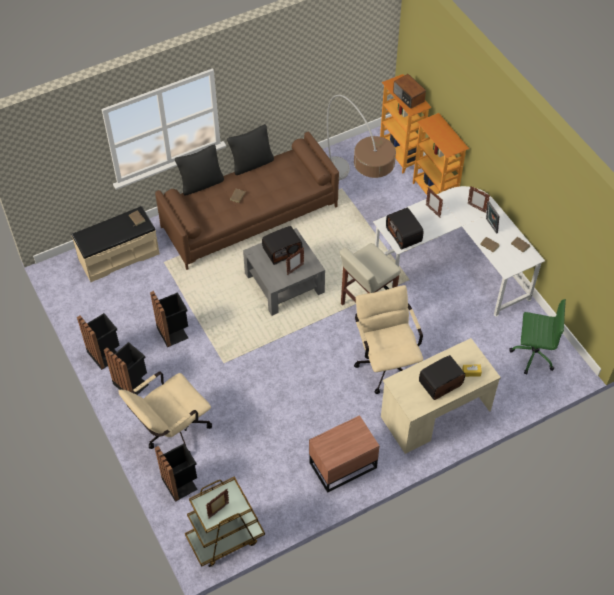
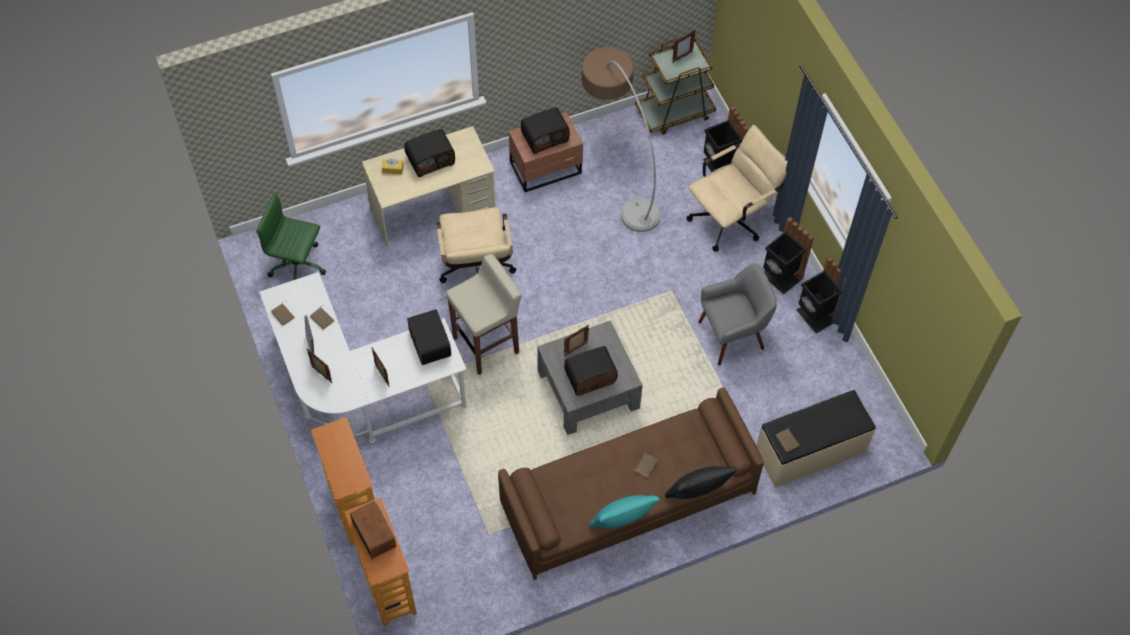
camera: 175 degrees left, 5 degrees up
(174, 332) = (732, 335): black trash can -> grey armchair
(251, 163) = (622, 523): black pillow -> turquoise pillow
(344, 442) = (545, 137): none -> radio
(355, 197) = (472, 517): floor lamp -> floor lamp (618, 173)

